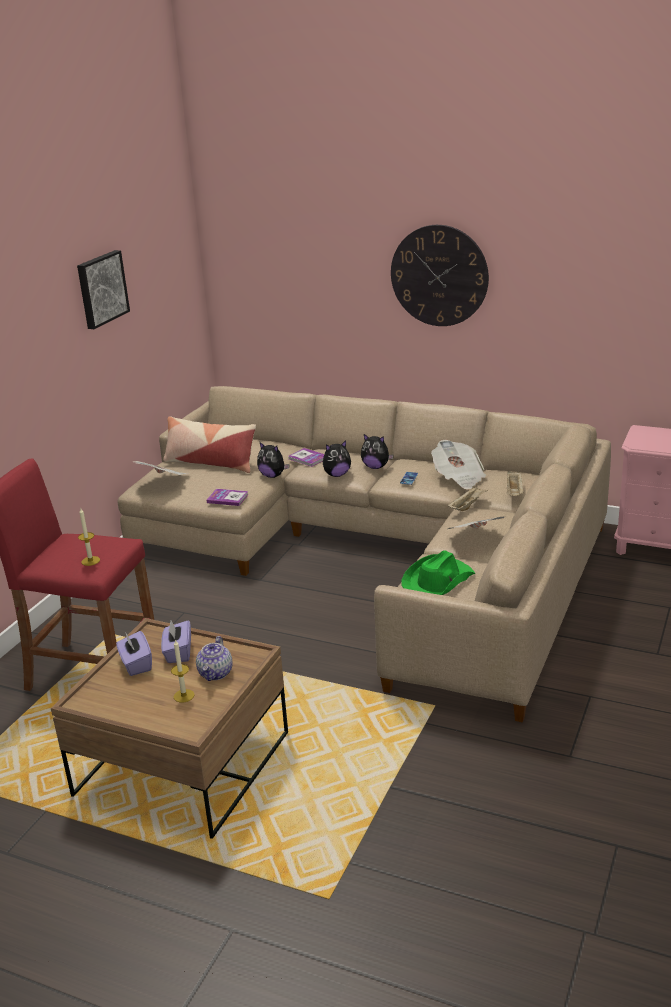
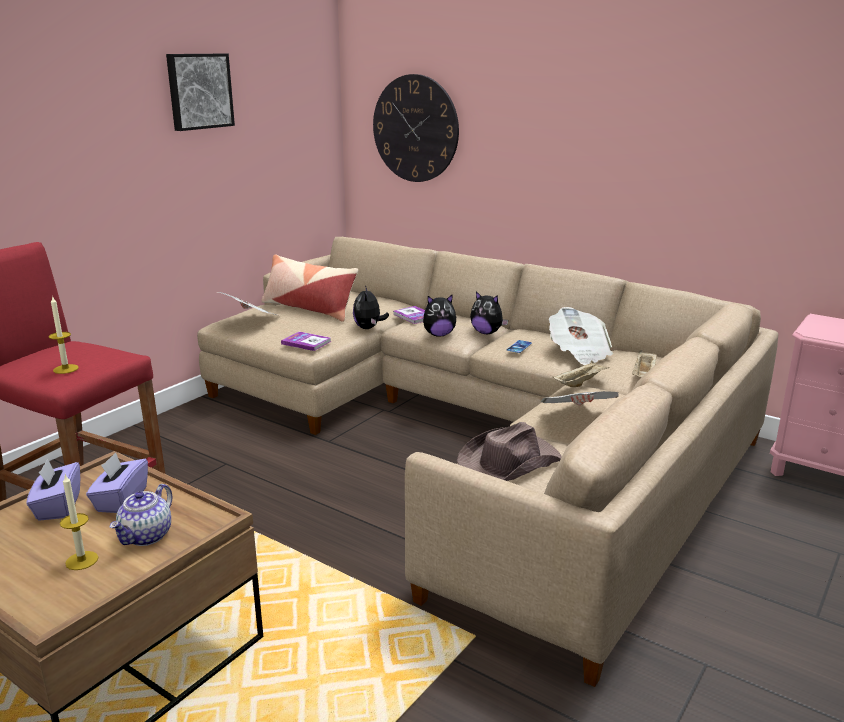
camera: 10 degrees right, 5 degrees down
(273, 476) = (369, 328): plush toy -> plush toy turned 45 degrees clockwise
(437, 581) = (508, 462): green hat -> brown hat
(439, 276) = (587, 117): wall clock -> wall clock (415, 129)

